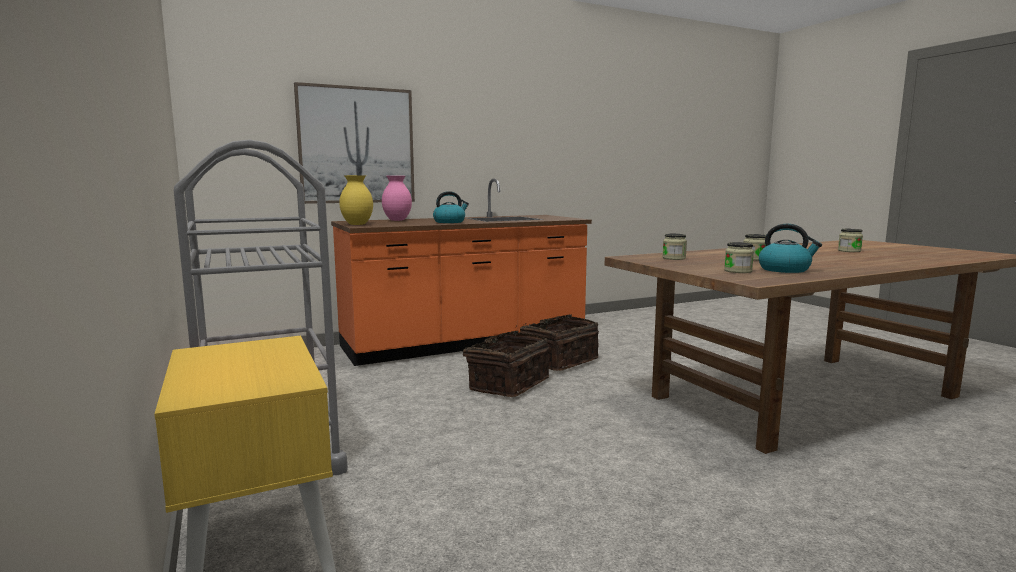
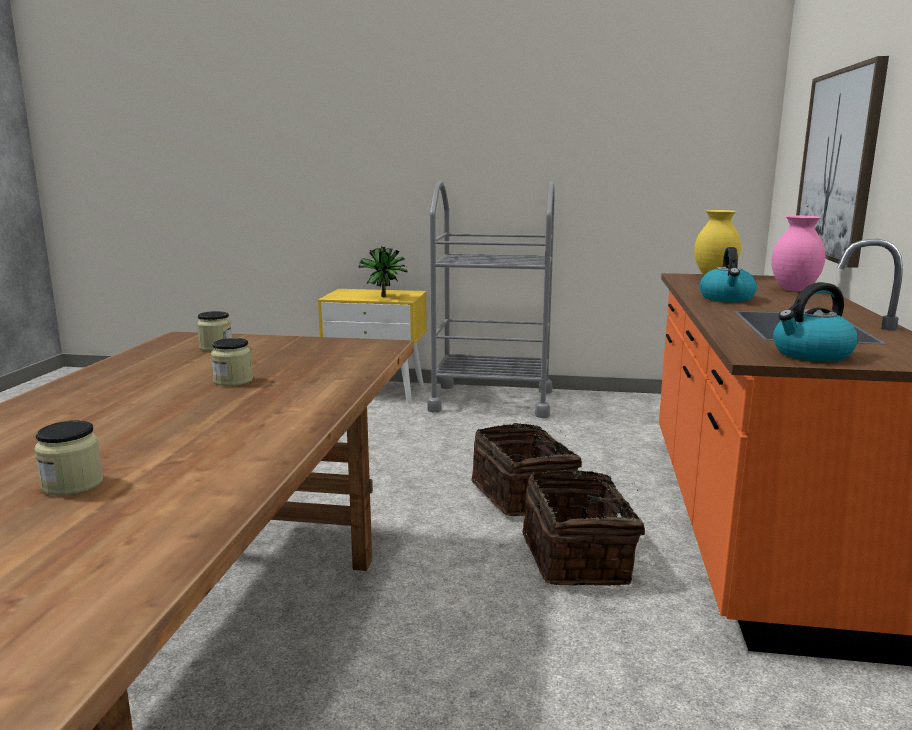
camera: 125 degrees right, 5 degrees up
(268, 354) = (385, 297): none -> potted plant
(674, 258) = (332, 355): jar -> none
(785, 270) = (167, 362): kettle -> kettle (811, 354)

